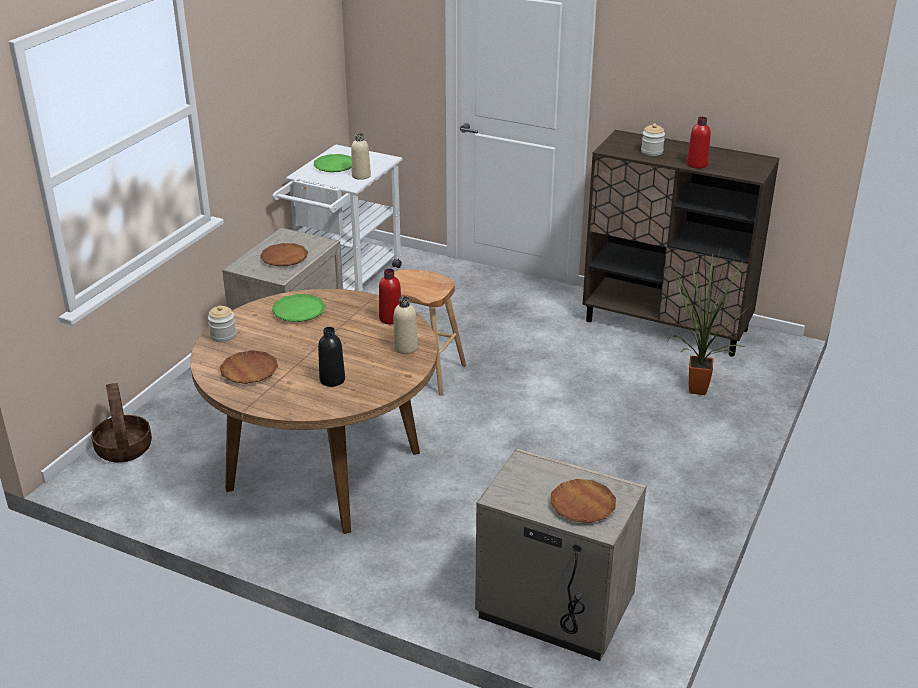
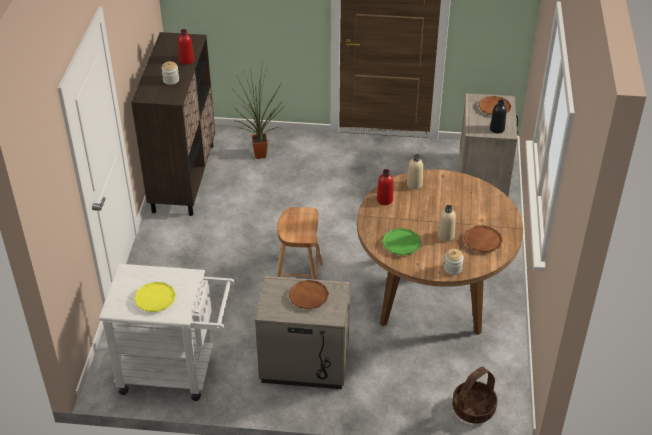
camera: 110 degrees left, 10 degrees up
(332, 380) = (467, 203): black bottle -> black bottle (497, 129)
(334, 166) = (155, 299): green plate -> yellow plate
(361, 176) = (171, 275): beige bottle -> beige bottle (445, 236)

